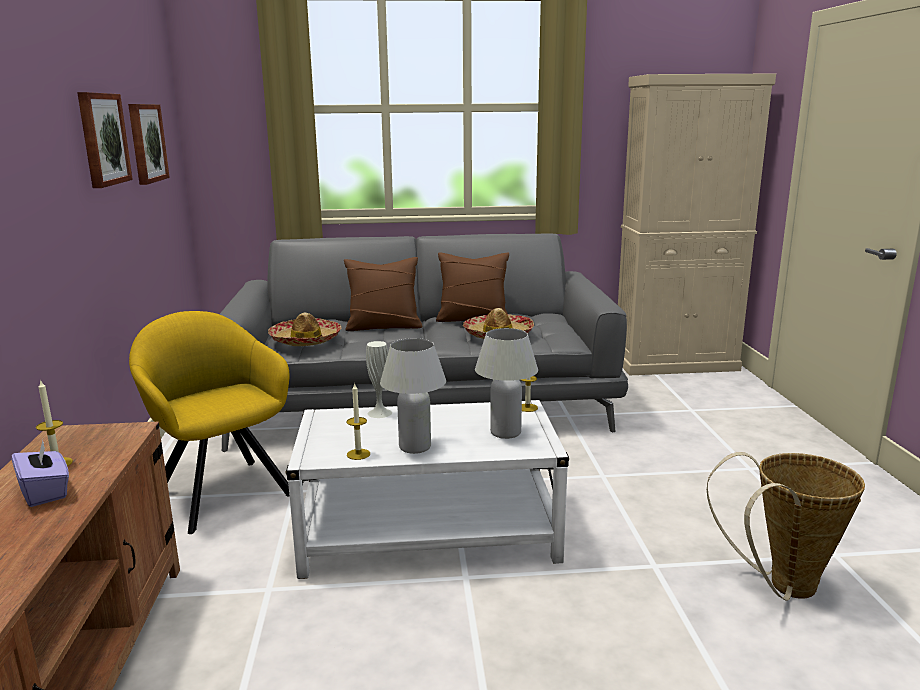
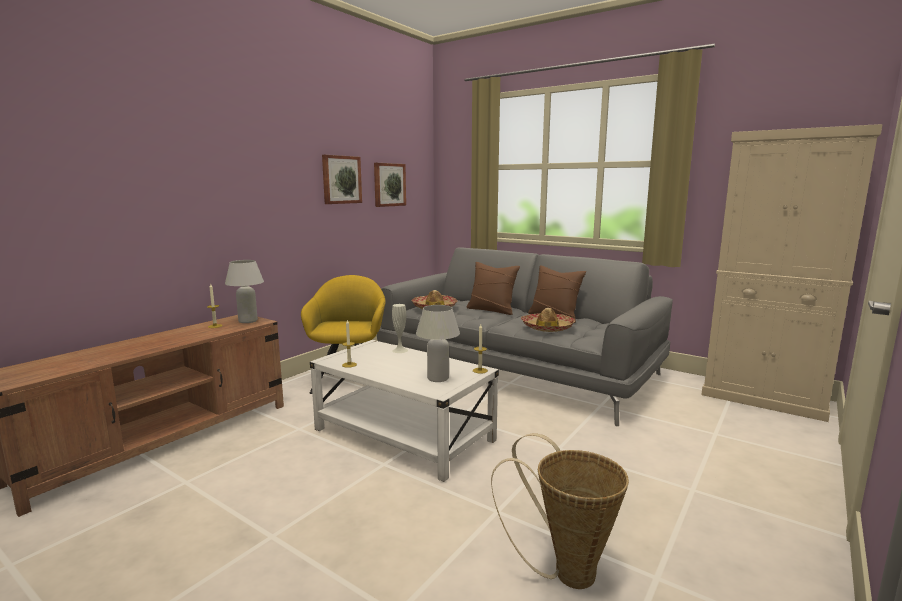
camera: 40 degrees right, 5 degrees down
(45, 492) = (191, 334): purple tissue box -> none
(415, 447) = (379, 370): white table lamp -> white table lamp (248, 321)

